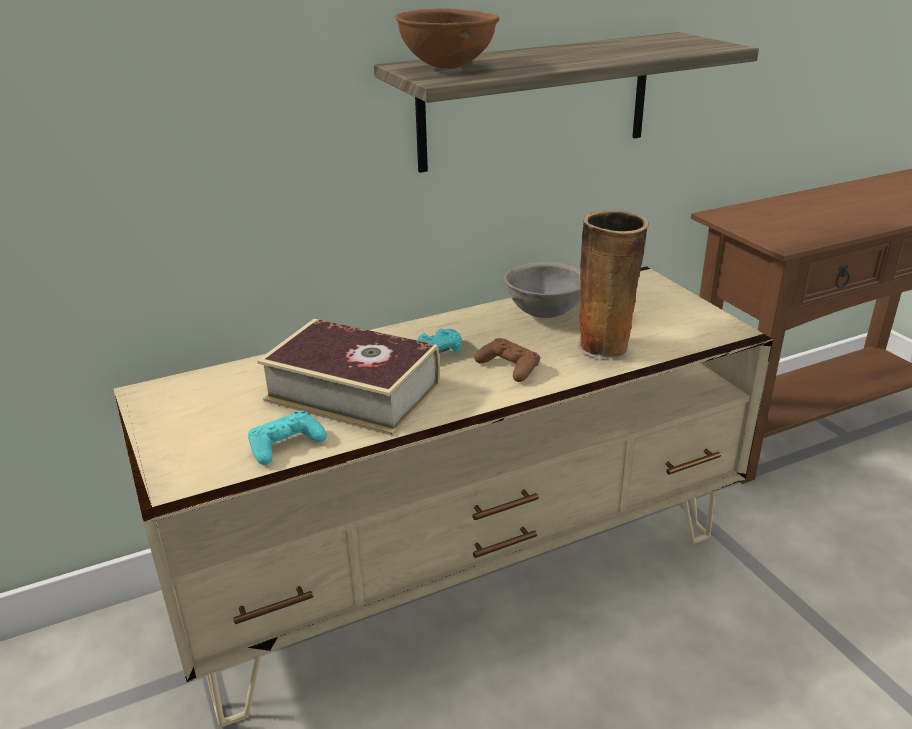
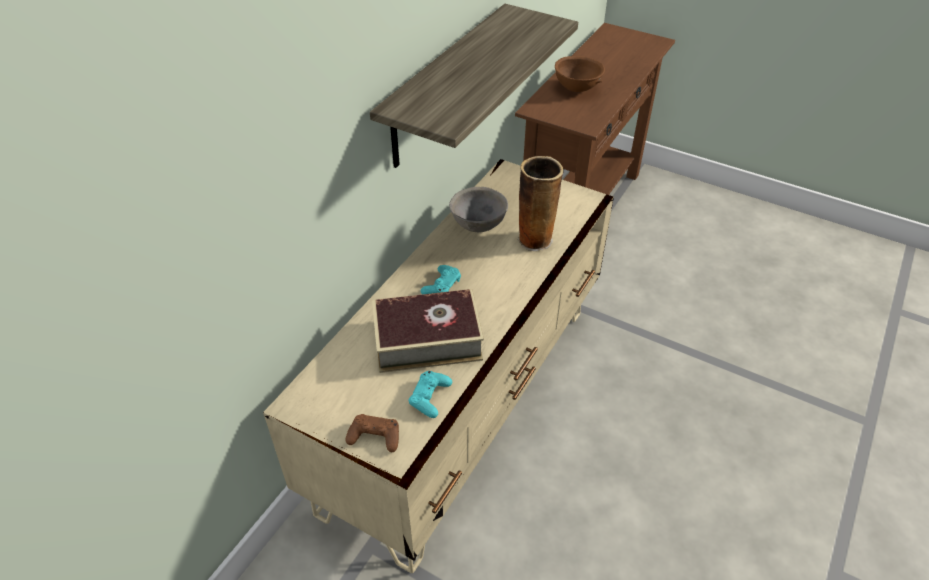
camera: 35 degrees left, 15 degrees up
(449, 67) = (431, 104): brown bowl -> brown bowl (577, 88)
(509, 366) = (497, 278): brown game controller -> brown game controller (375, 436)

